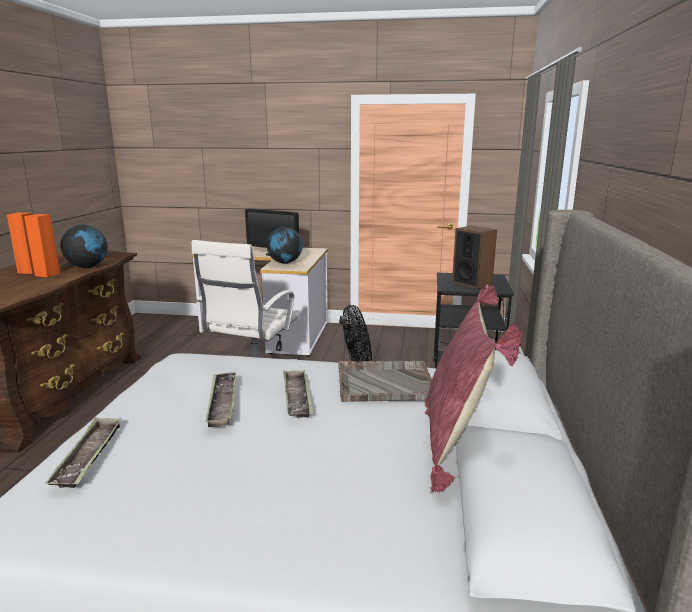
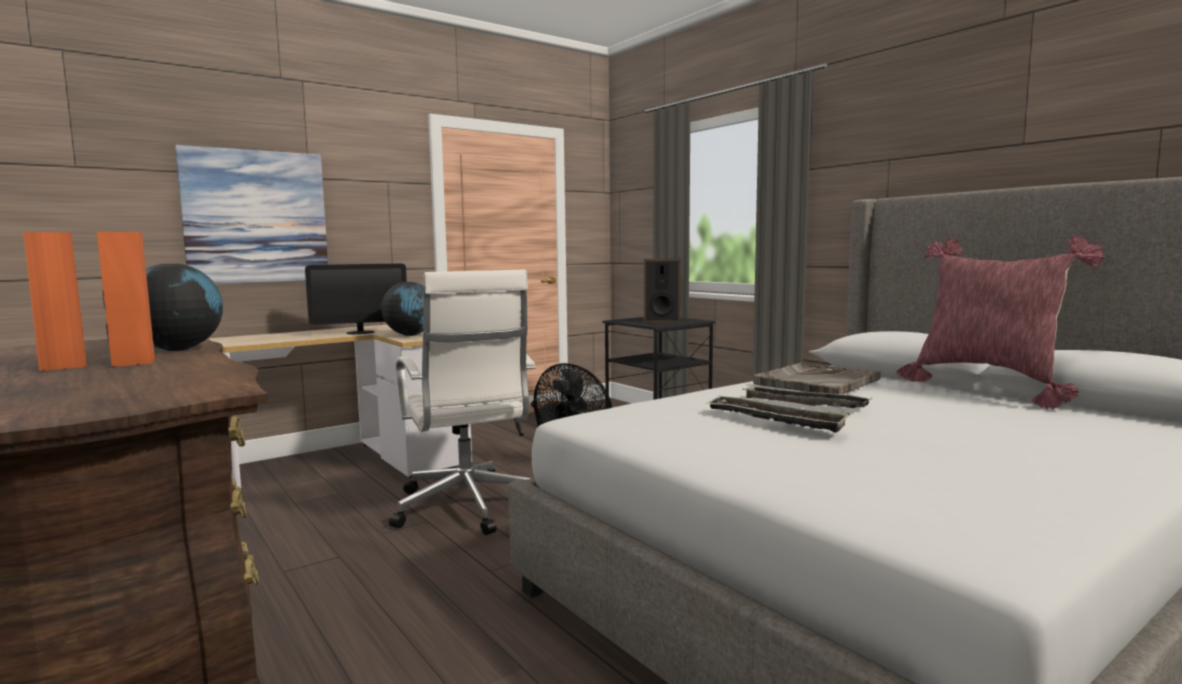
camera: 45 degrees left, 10 degrees down
(89, 456) = (833, 487): tray -> none
(236, 174) = (256, 217): none -> picture

